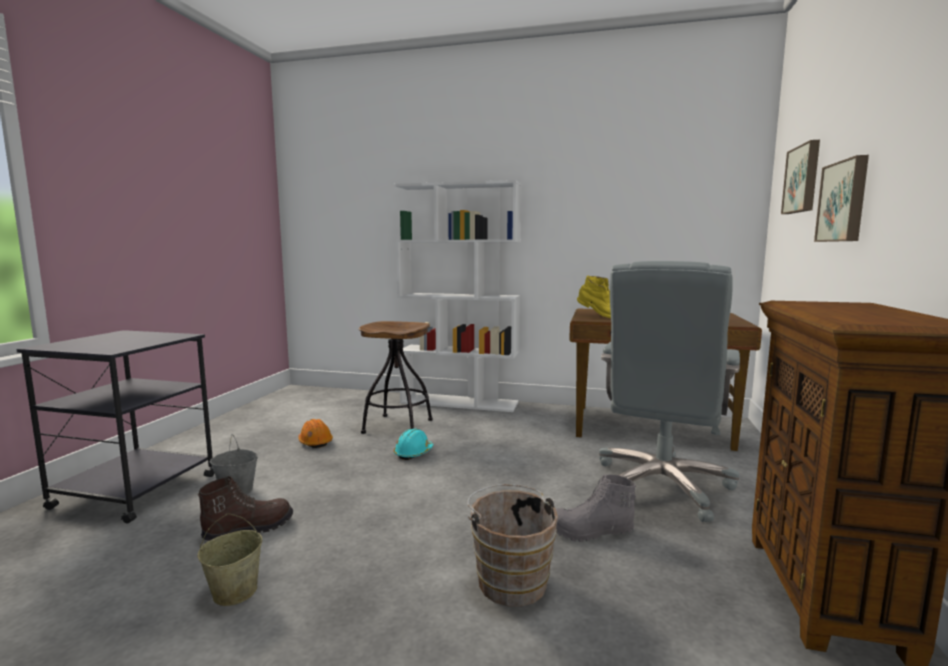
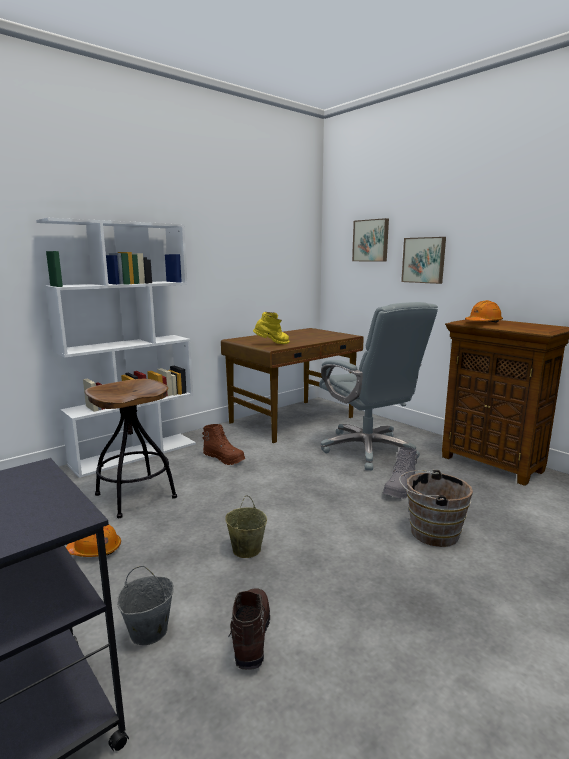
camera: 55 degrees left, 5 degrees up
(235, 591) = (360, 663): beige bucket -> beige bucket (246, 549)
(413, 453) = (208, 507): turquoise hard hat -> none
(505, 430) = (224, 458): none -> brown boot
(814, 305) = (483, 323): none -> orange hard hat

